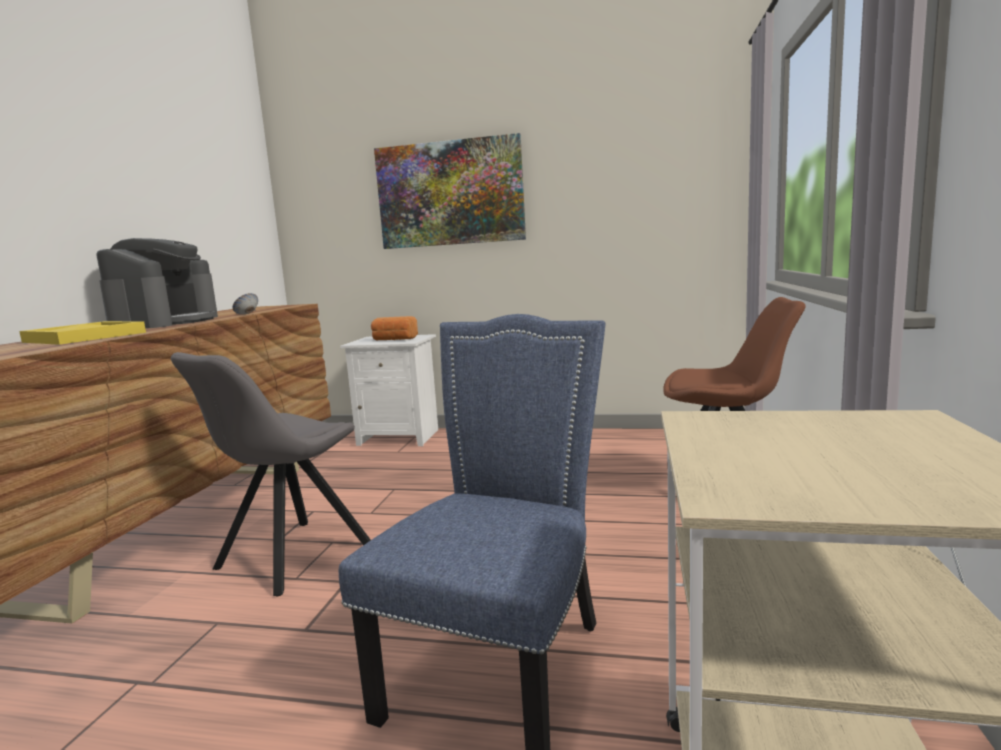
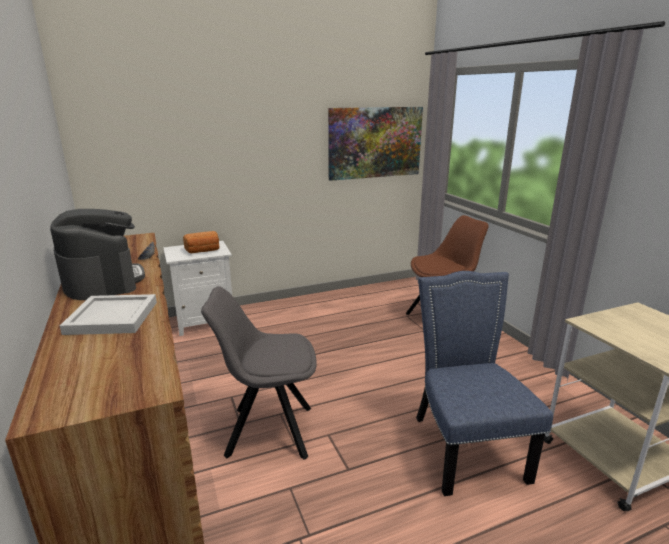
camera: 35 degrees left, 10 degrees up
(86, 337) = (111, 317): yellow tray -> white tray
(292, 556) = (269, 431): grey chair -> grey chair turned 90 degrees clockwise
(450, 193) = (233, 134): picture -> picture (375, 142)

